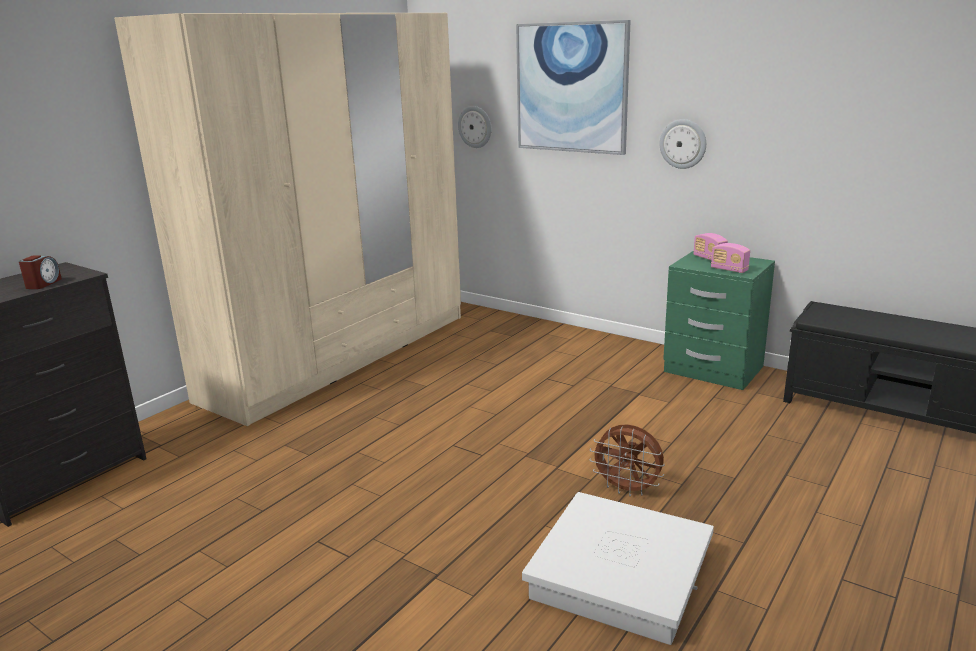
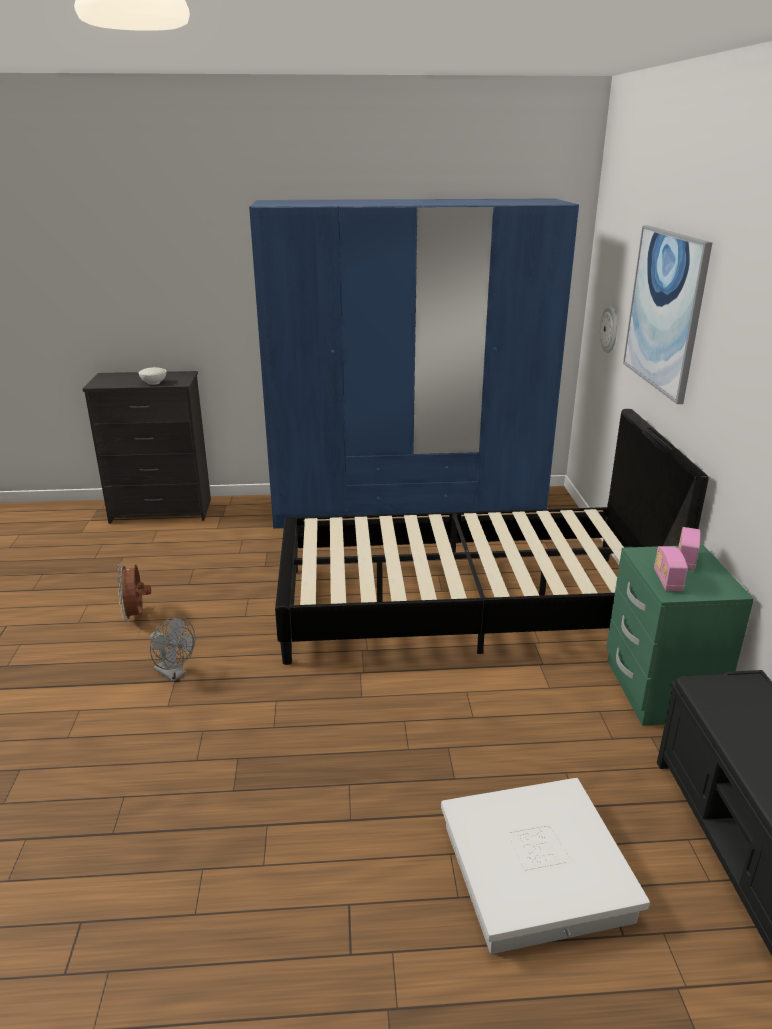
camera: 50 degrees right, 5 degrees up
(43, 284) = (154, 382): alarm clock -> white bowl
(343, 356) = (407, 509): beige wardrobe -> blue wardrobe
(422, 573) = (174, 674): none -> grey fan
(527, 391) = (464, 606): none -> black bed
(620, 574) = (244, 764): white storage box -> white storage box (536, 871)
(627, 489) = (367, 721): brown fan -> brown fan (137, 617)
(683, 144) = (720, 411): wall clock -> none

